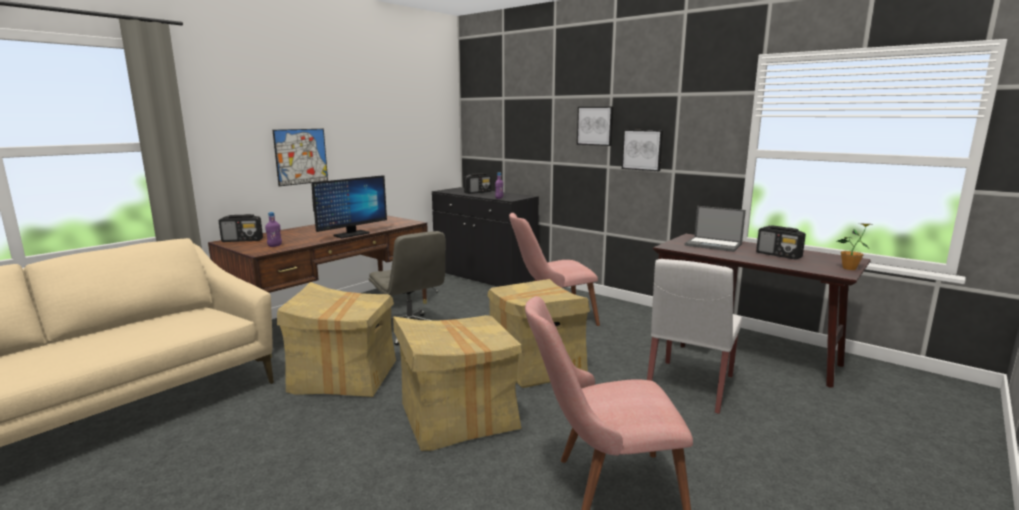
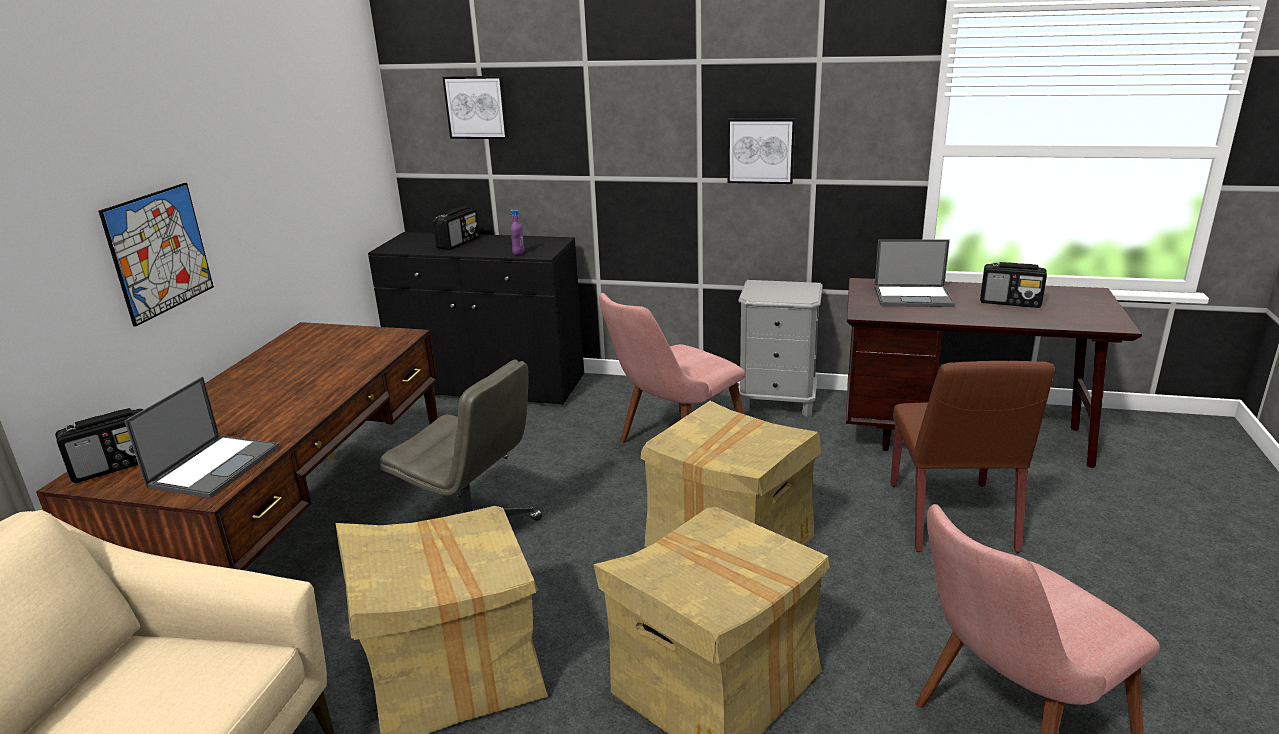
camera: 25 degrees left, 10 degrees up
(274, 246) = (215, 466): purple bottle -> laptop
(351, 234) = (331, 395): monitor -> none
(595, 126) = (673, 113): picture -> picture (477, 107)
(637, 312) = (777, 402): none -> grey nightstand
(689, 386) = (952, 517): white chair -> brown chair
(849, 268) = (1110, 312): potted plant -> none

